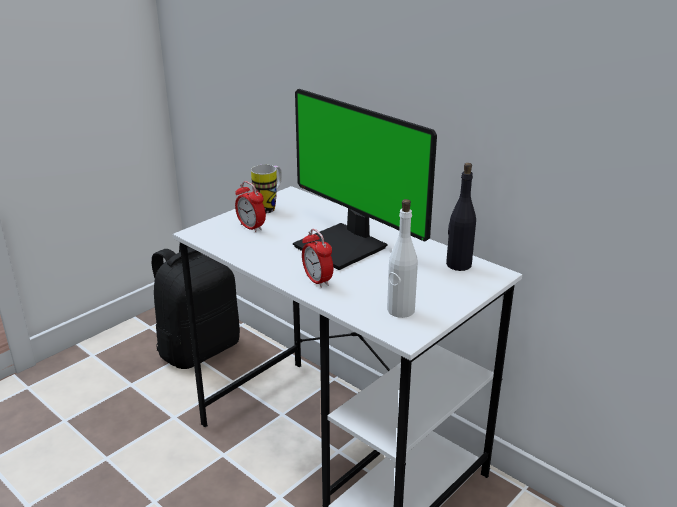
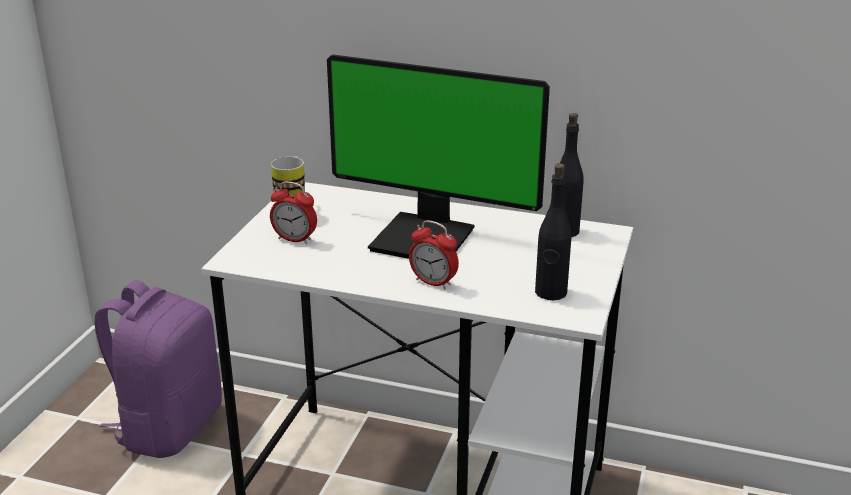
camera: 25 degrees left, 0 degrees up
(199, 349) = (169, 427): black backpack -> purple backpack
(400, 310) = (550, 292): white bottle -> black bottle

